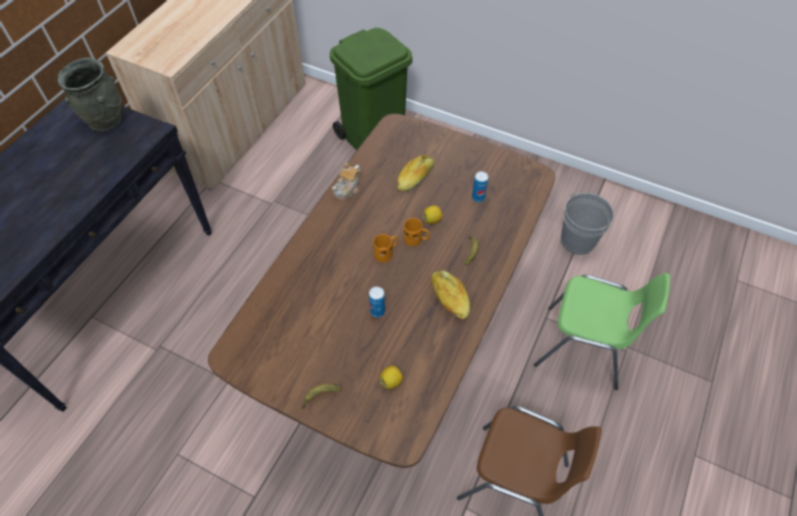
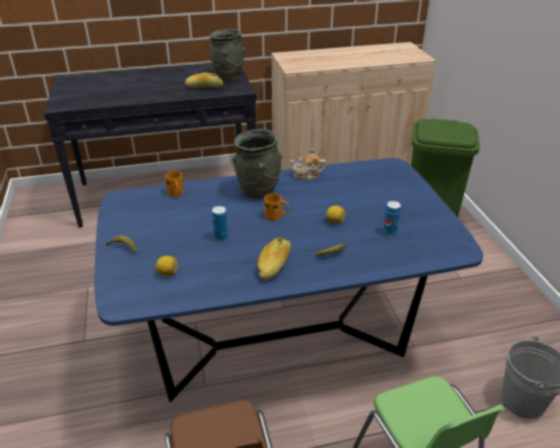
camera: 50 degrees right, 20 degrees down
(335, 239) = (258, 191): none -> grey vase
(398, 339) = (279, 339): brown dining table -> blue dining table
(415, 178) = (361, 196): bread -> bread (204, 87)
(416, 239) = (307, 223): orange mug -> orange mug (176, 194)

